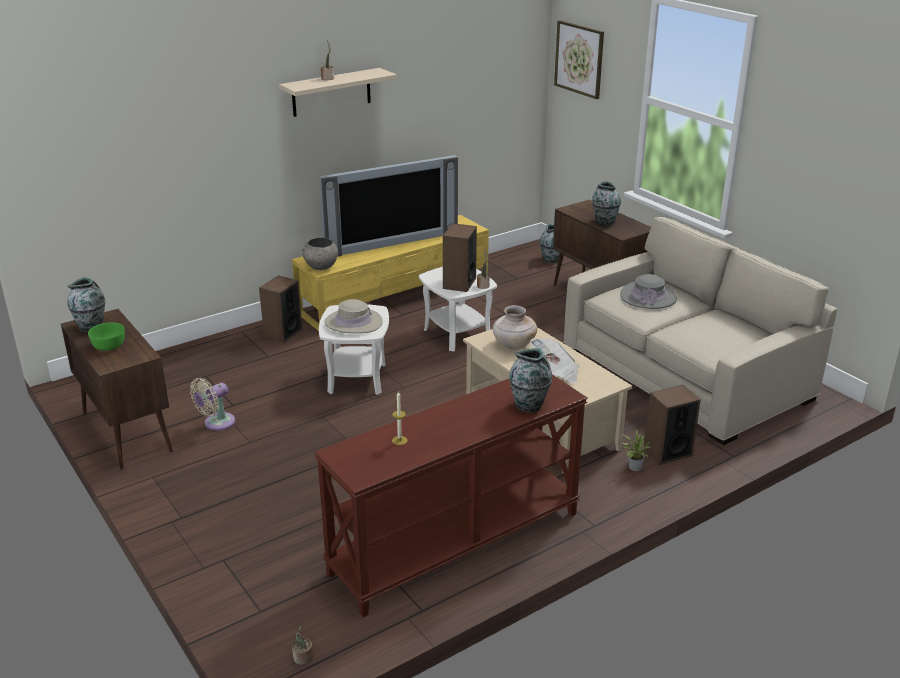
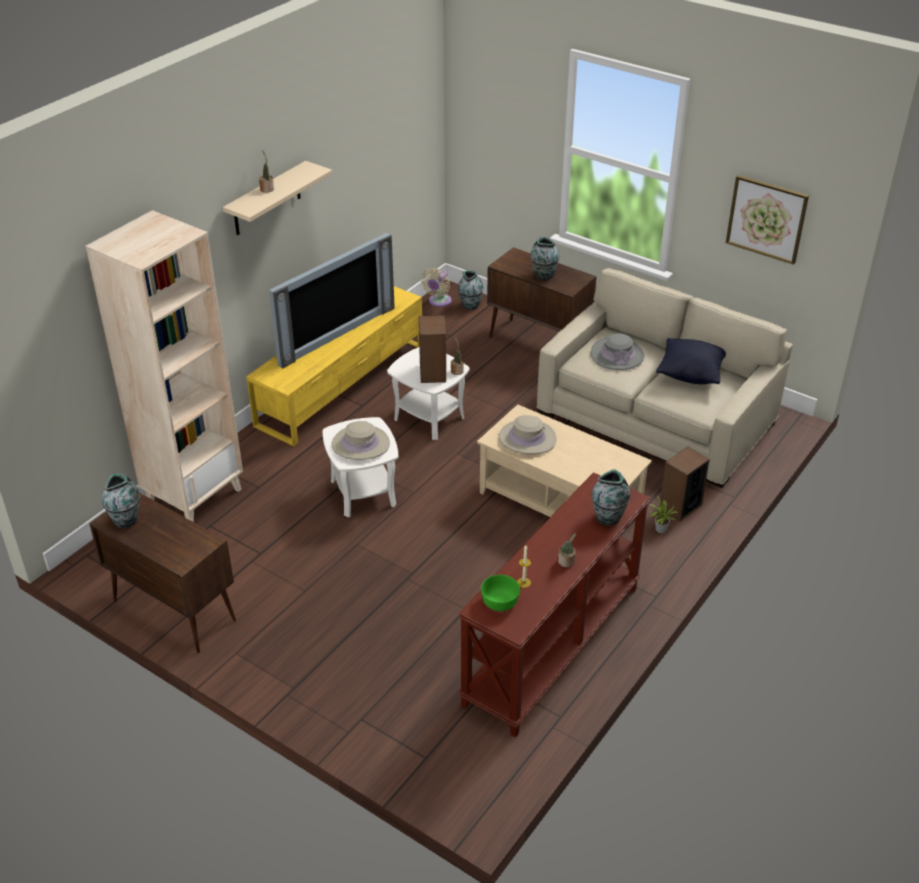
camera: 20 degrees left, 10 degrees up
(108, 345) = (162, 538): green bowl -> green bowl (499, 602)
(209, 352) = (194, 496): none -> beige bookcase
(216, 423) = (258, 578): beige fan -> beige fan (438, 302)
(283, 333) = (255, 455): speaker -> none
(303, 658) = (489, 789): potted plant -> potted plant (567, 562)
(321, 267) = (284, 381): grey bowl -> none
(513, 345) = (527, 438): beige vase -> beige hat
(554, 373) = (580, 462): newspaper -> none
(579, 59) = (483, 105): picture -> picture (766, 219)
(717, 324) = (690, 374): none -> black pillow

